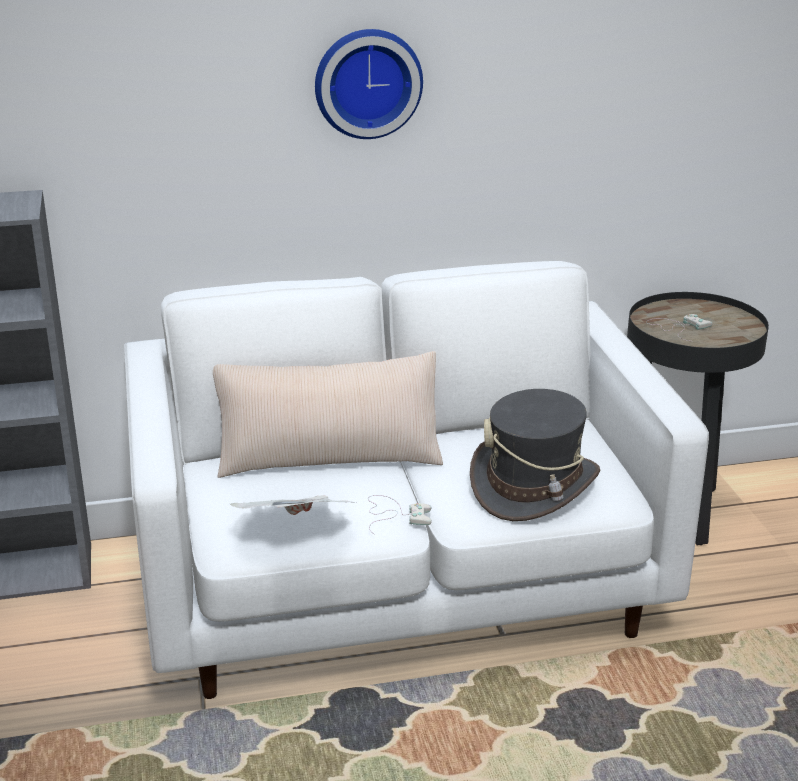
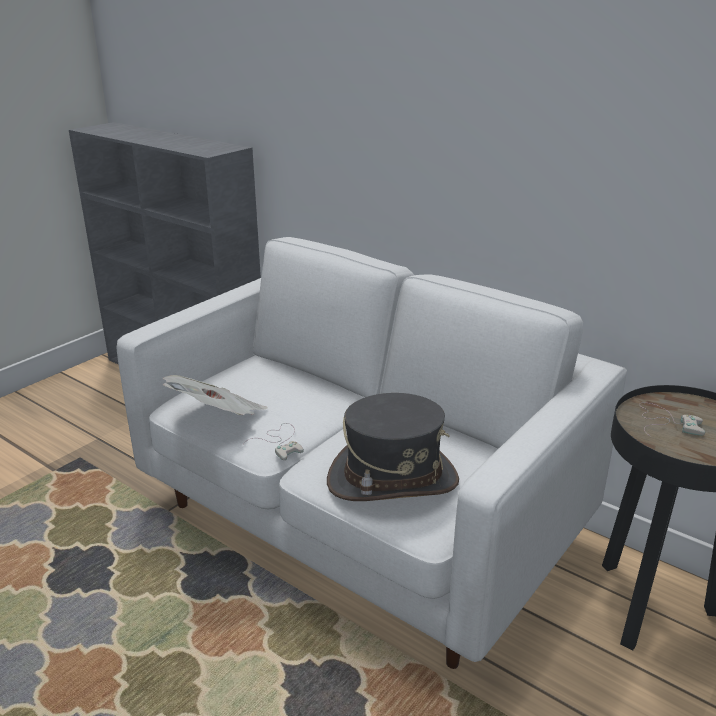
camera: 50 degrees right, 0 degrees up
(329, 457) = (317, 390): beige pillow -> none
(367, 82) = (451, 107): wall clock -> none

